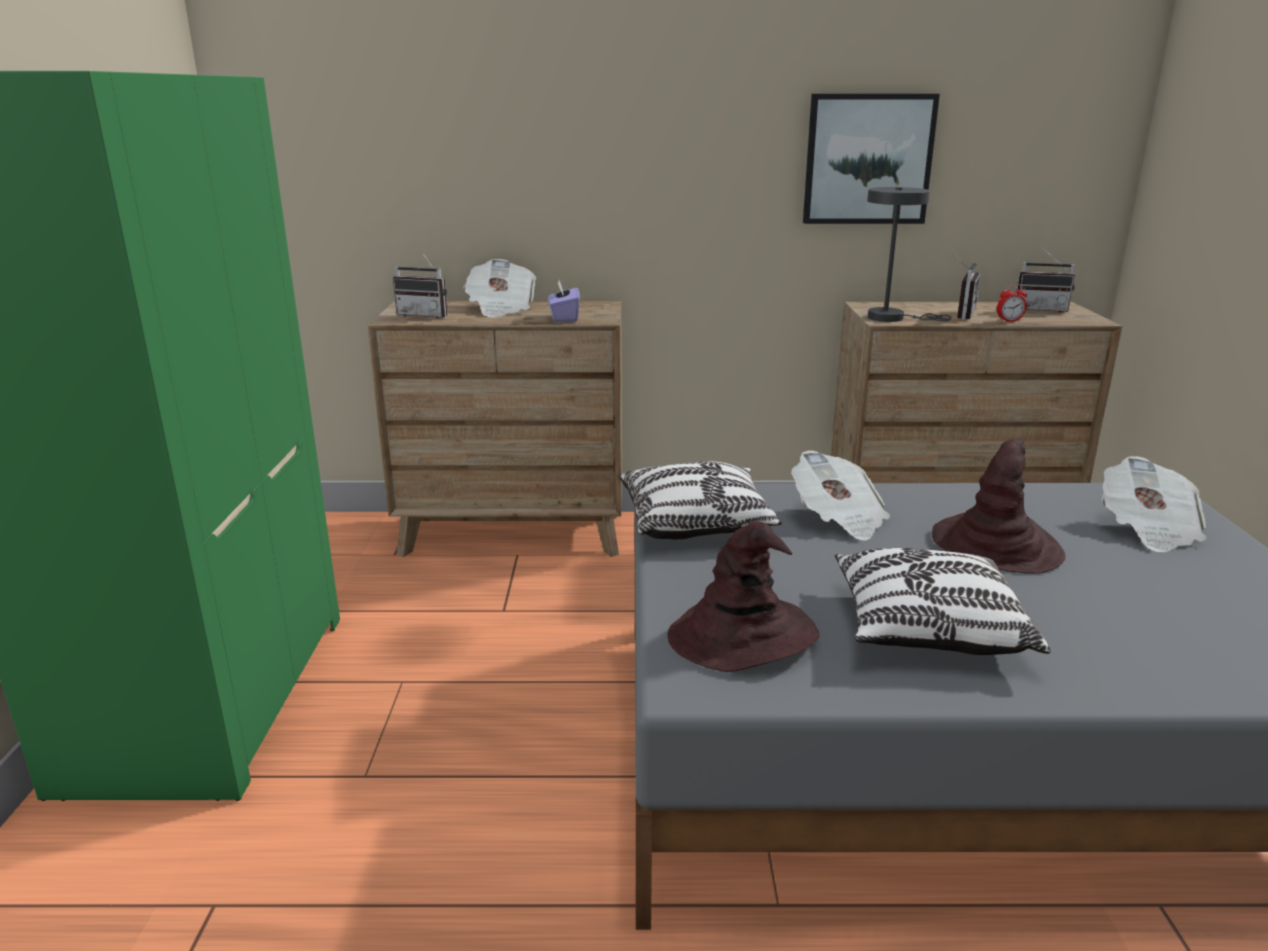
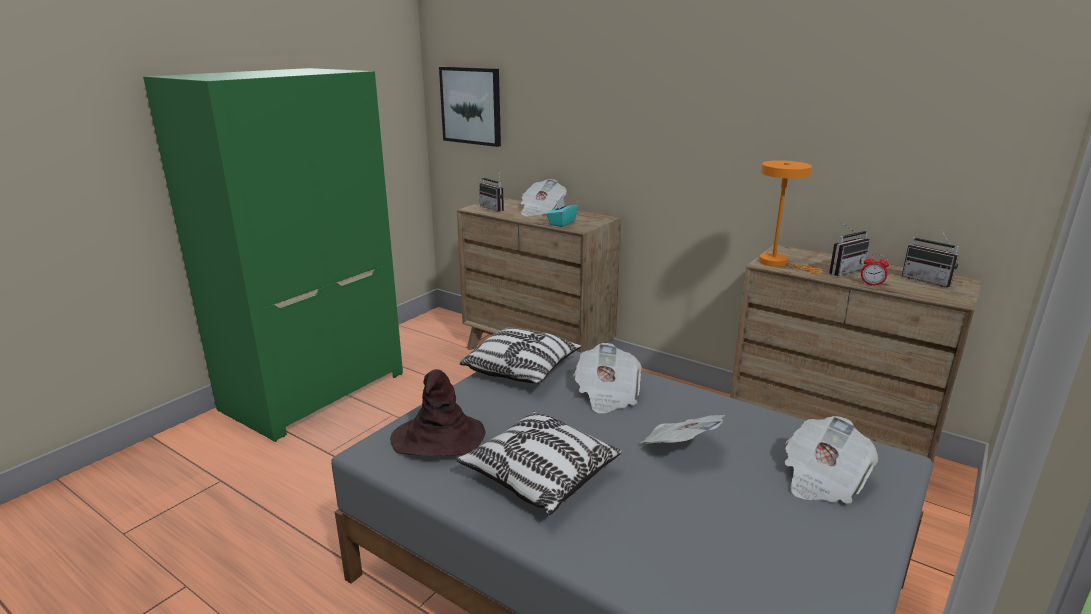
camera: 35 degrees right, 0 degrees up
(564, 318) = (561, 223): purple tissue box -> turquoise tissue box
(868, 159) = (801, 136): picture -> picture (471, 106)
(892, 318) = (778, 263): grey table lamp -> orange table lamp
(996, 545) = (679, 447): brown hat -> newspaper

